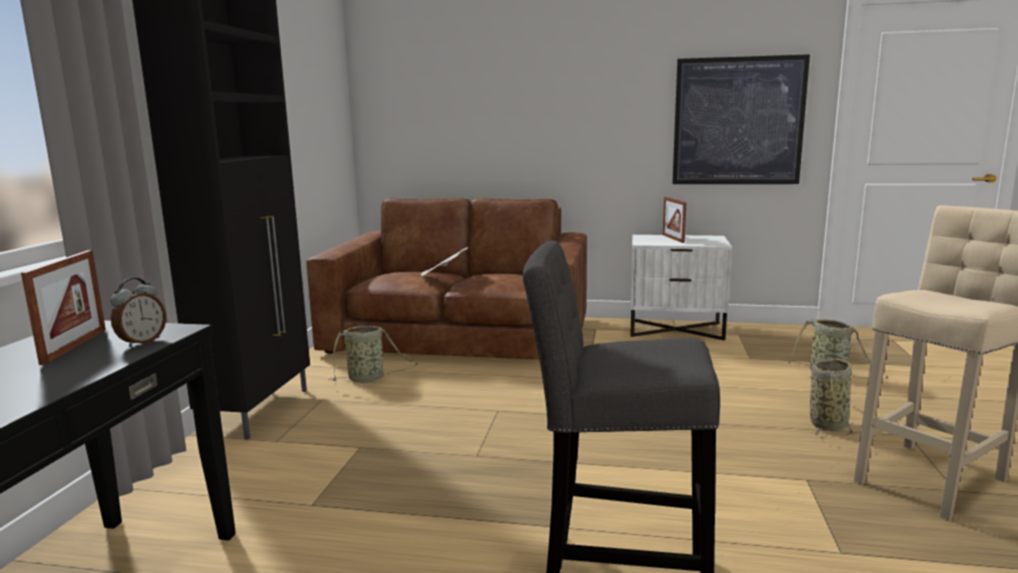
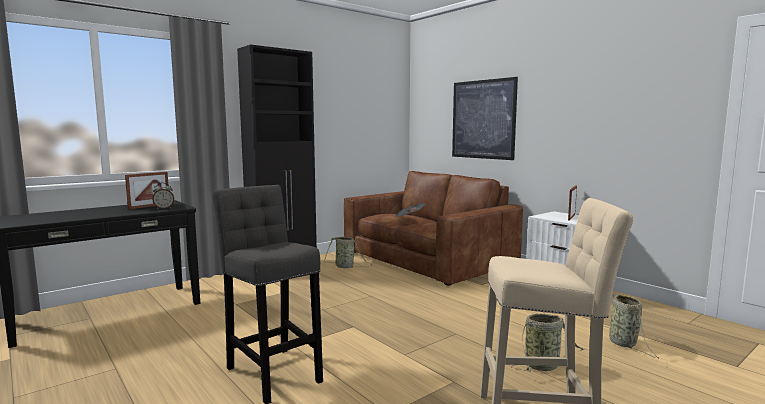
camera: 40 degrees right, 5 degrees down
(738, 121) = (635, 130): picture -> picture (483, 119)

